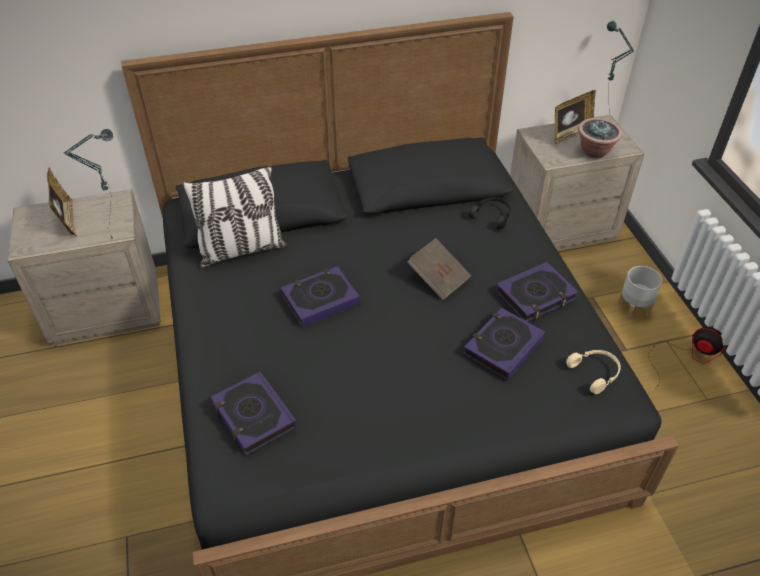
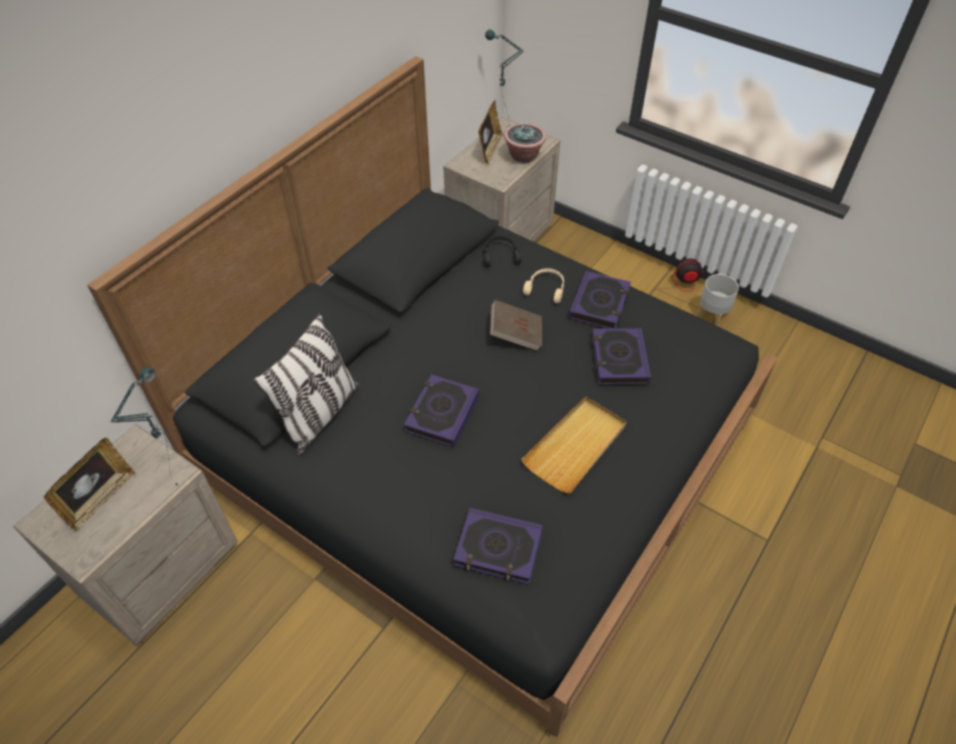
camera: 40 degrees left, 5 degrees up
(67, 220) = (100, 498): picture frame -> picture frame turned 90 degrees clockwise
(392, 386) = (576, 446): none -> beige tray
(595, 372) = (695, 338): beige headphones -> beige headphones (546, 288)
(634, 309) = (612, 276): grey planter -> grey planter (712, 316)

